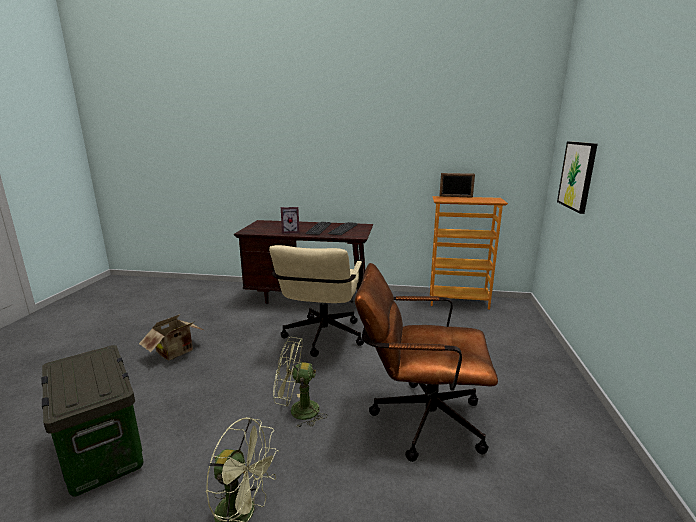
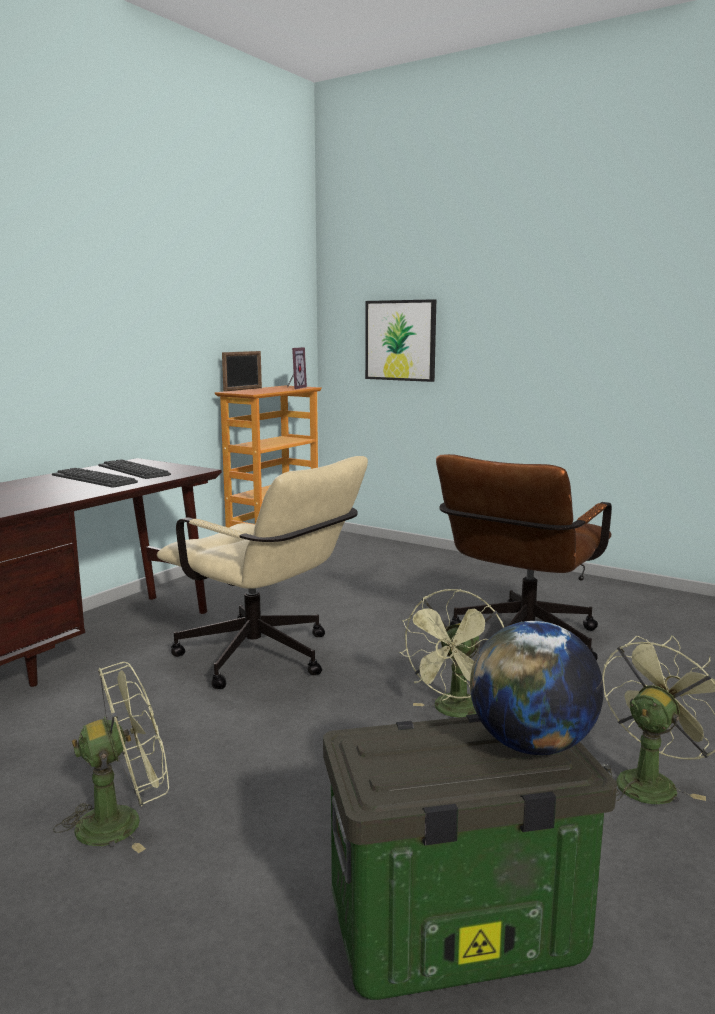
camera: 65 degrees left, 5 degrees down
(86, 392) = (531, 745): none -> globe
(177, 352) = (123, 821): cardboard box -> green fan
(290, 232) = (71, 493): picture frame -> picture frame (294, 388)

